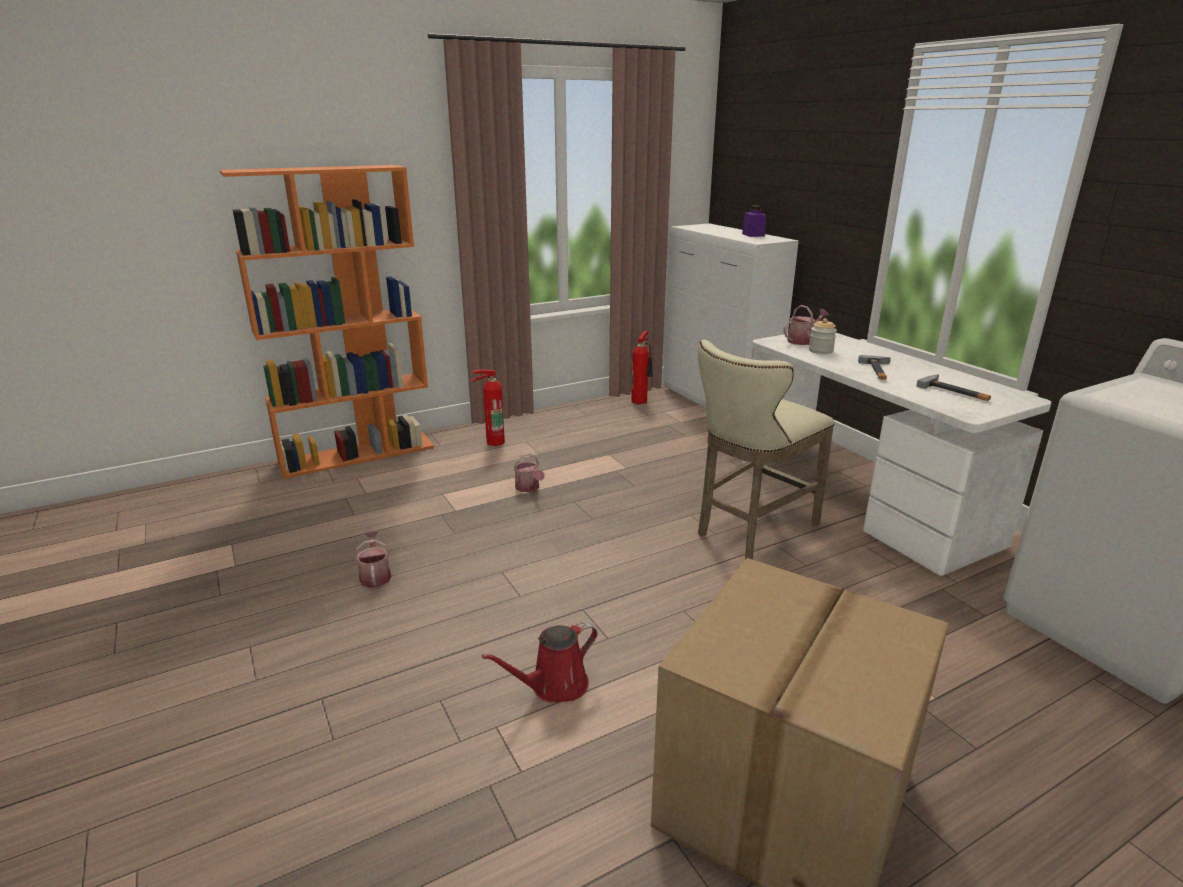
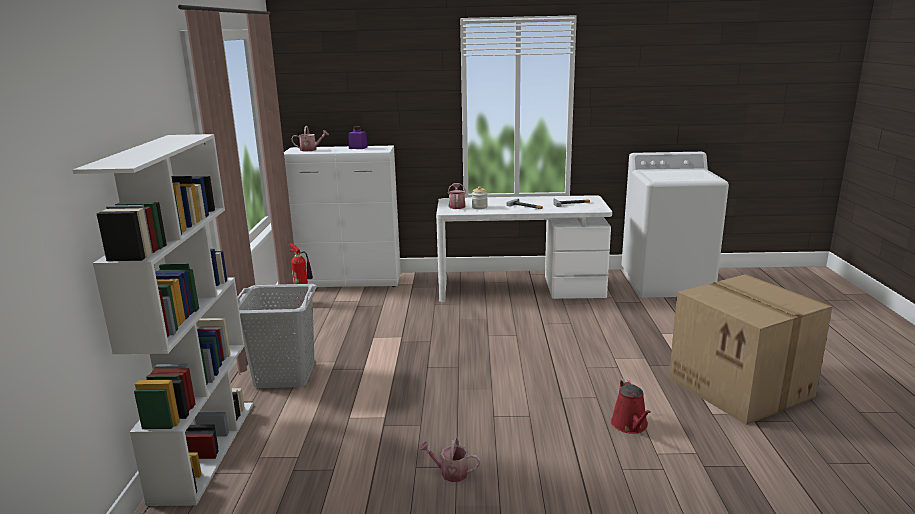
camera: 60 degrees left, 5 degrees down
(358, 454) = (204, 449): orange bookcase -> white bookcase
(493, 442) = (284, 375): fire extinguisher -> grey laundry basket
(529, 488) = (386, 379): watering can -> watering can (311, 149)
(750, 530) = (522, 325): beige stool -> none

